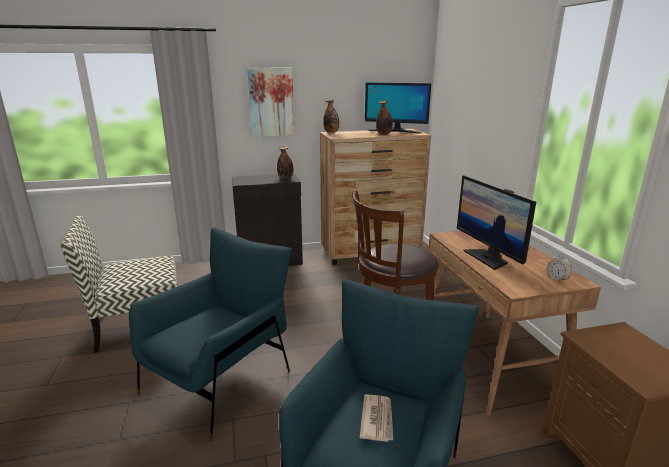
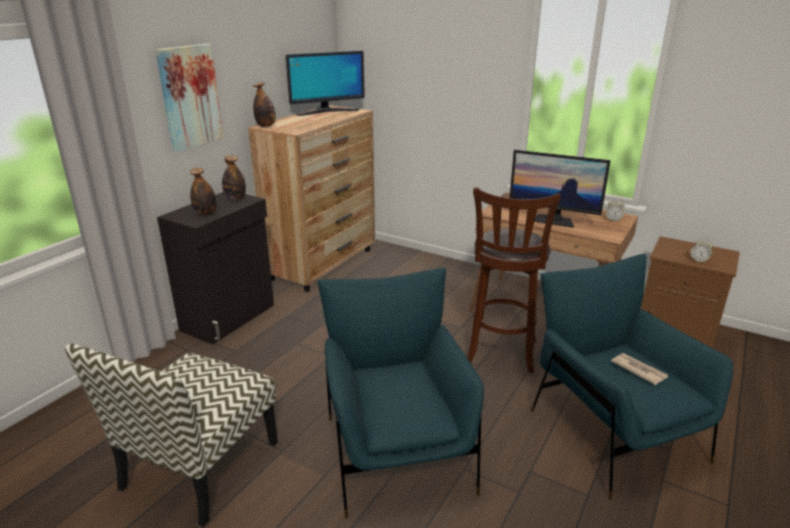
camera: 45 degrees left, 5 degrees up
(384, 134) = (328, 117): bottle -> bottle (206, 214)
(622, 362) = (699, 260): none -> alarm clock

